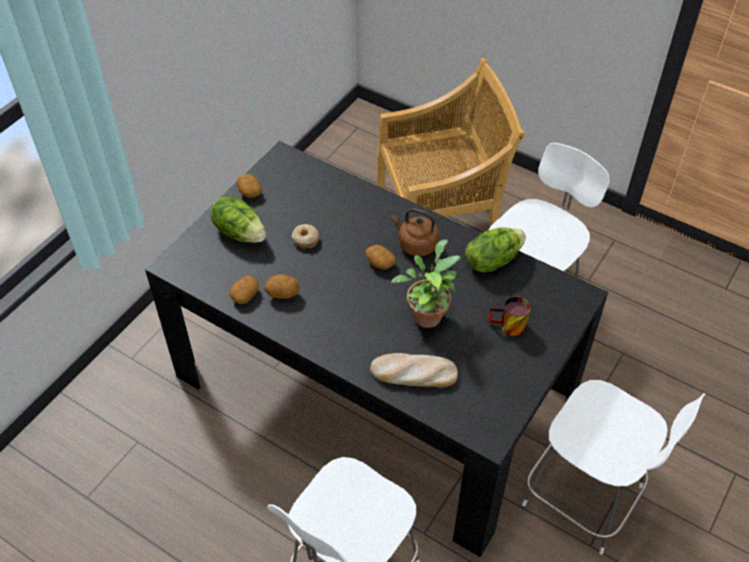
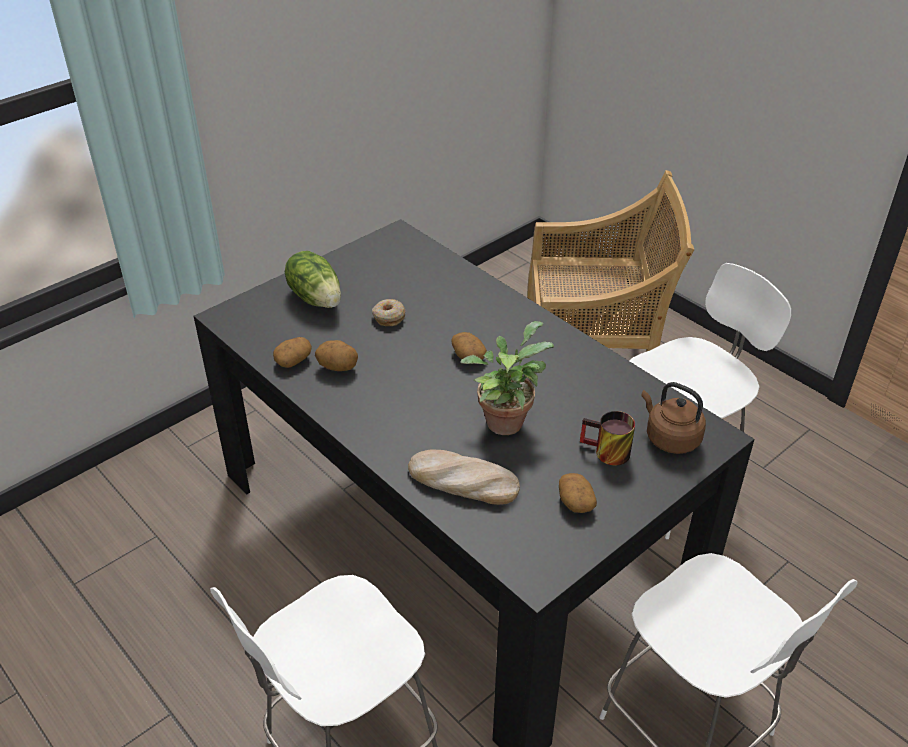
camera: 15 degrees right, 10 degrees down
(249, 191) = (345, 261): potato -> potato (575, 501)
(415, 244) = (519, 344): brown kettle -> brown kettle (670, 438)
(492, 260) = (610, 377): lettuce -> none

